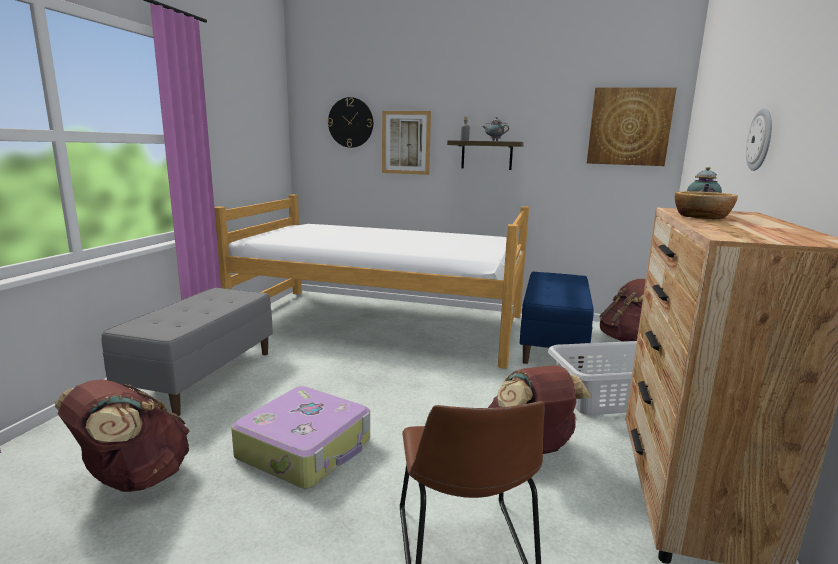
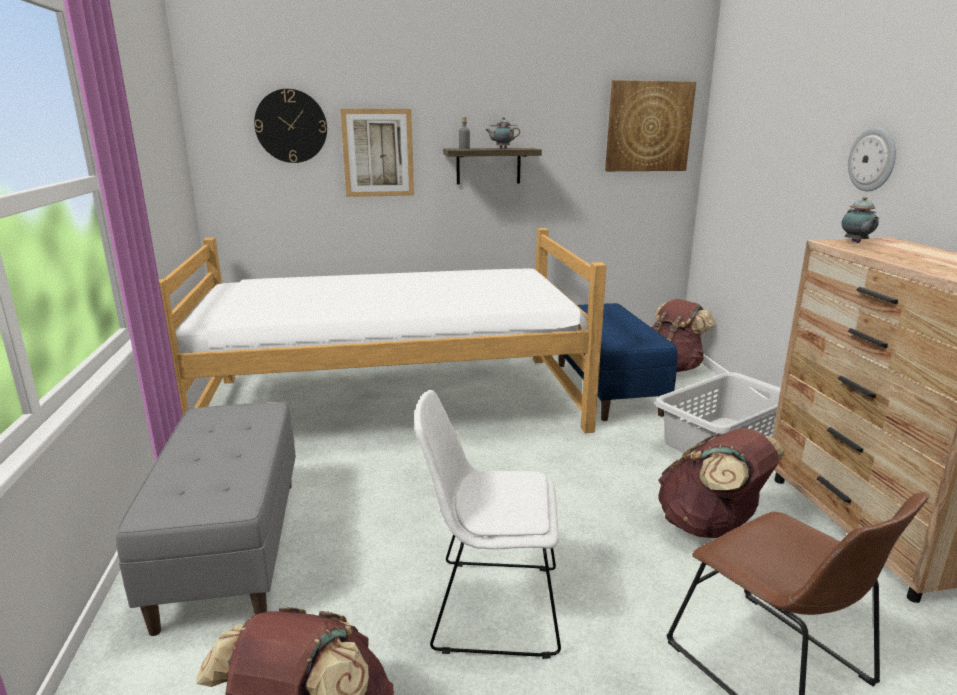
camera: 25 degrees left, 5 degrees up
(306, 449) = (490, 606): suitcase -> white chair
(703, 217) = (891, 255): bowl -> none

